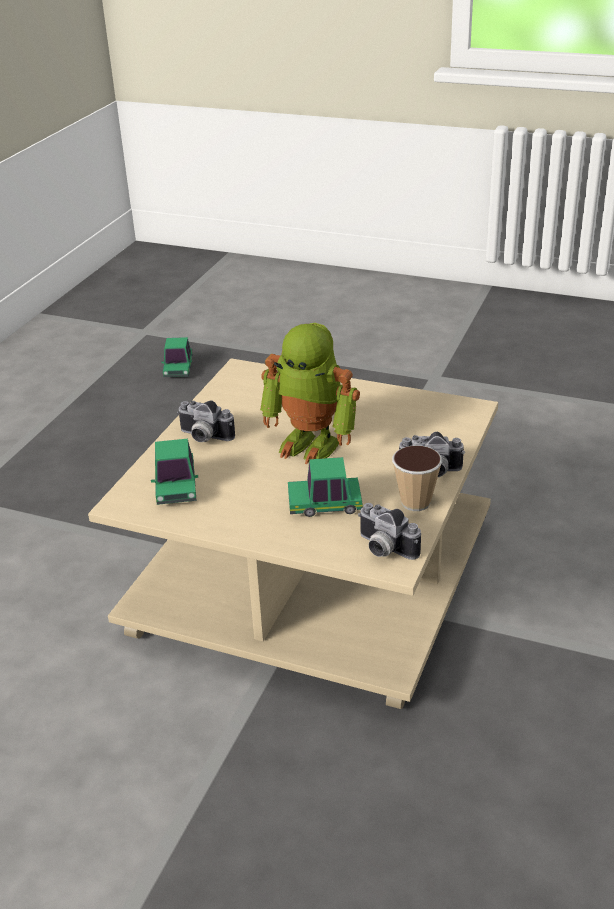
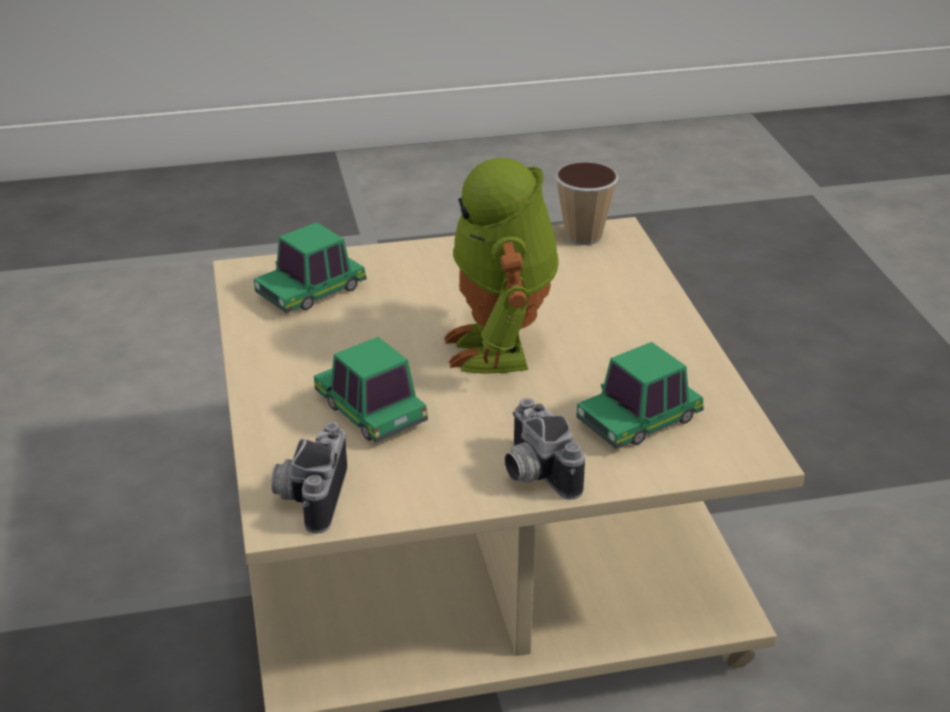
camera: 55 degrees right, 0 degrees up
(178, 368) = (775, 248): toy car -> toy car (639, 421)
(203, 437) = (431, 269): camera -> none
(415, 502) = (444, 486): cup -> cup (583, 236)

